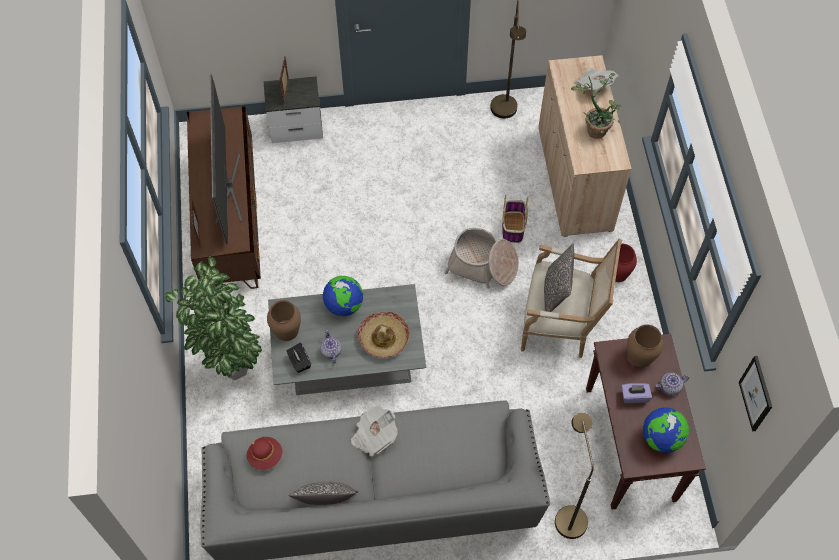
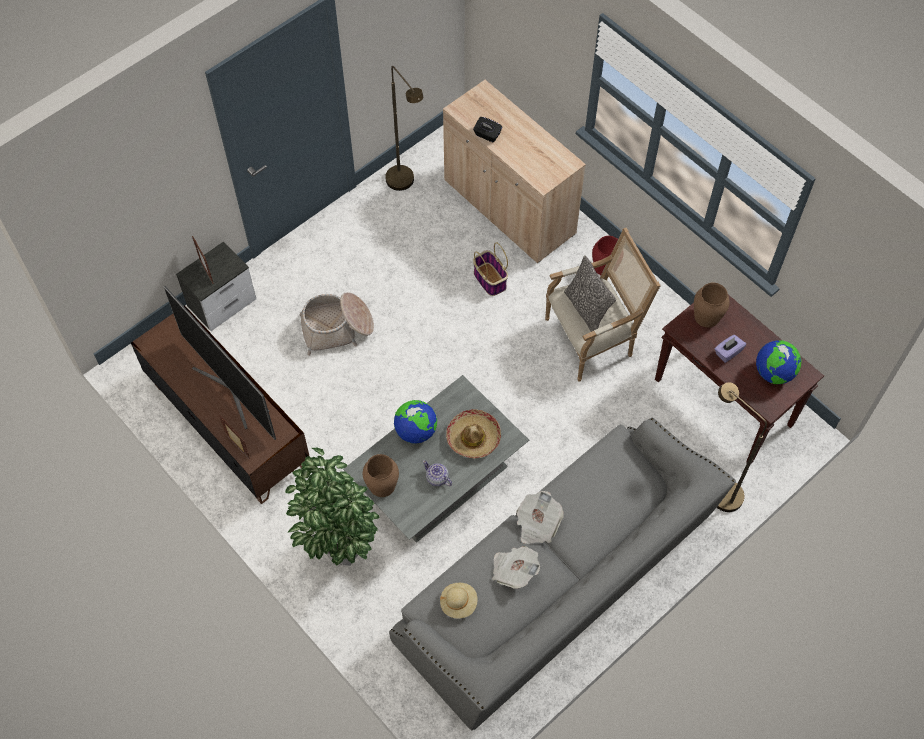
camera: 35 degrees left, 0 degrees up
(265, 456) = (458, 603): red hat -> beige hat
(299, 362) = (416, 505): black tissue box -> black tissue box (487, 135)
(326, 502) = (541, 606): pillow -> none
(483, 265) = (489, 328): basket -> basket (337, 328)
(595, 85) = (499, 108): newspaper -> newspaper (514, 570)
(596, 127) = (529, 144): potted plant -> none
(670, 387) = (749, 328): teapot -> none
(756, 393) = (853, 281): picture -> none

